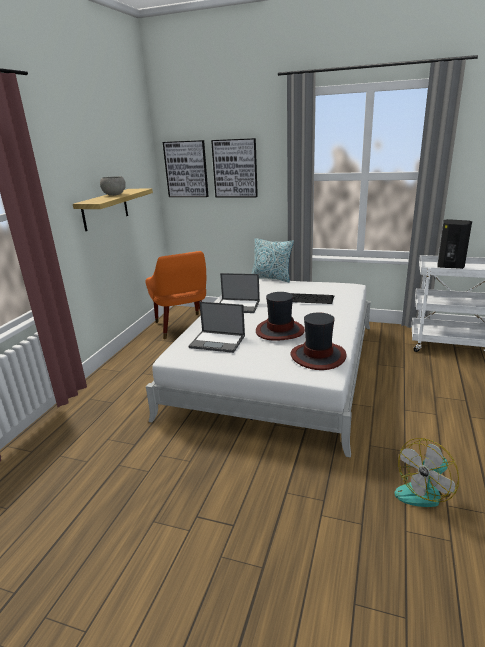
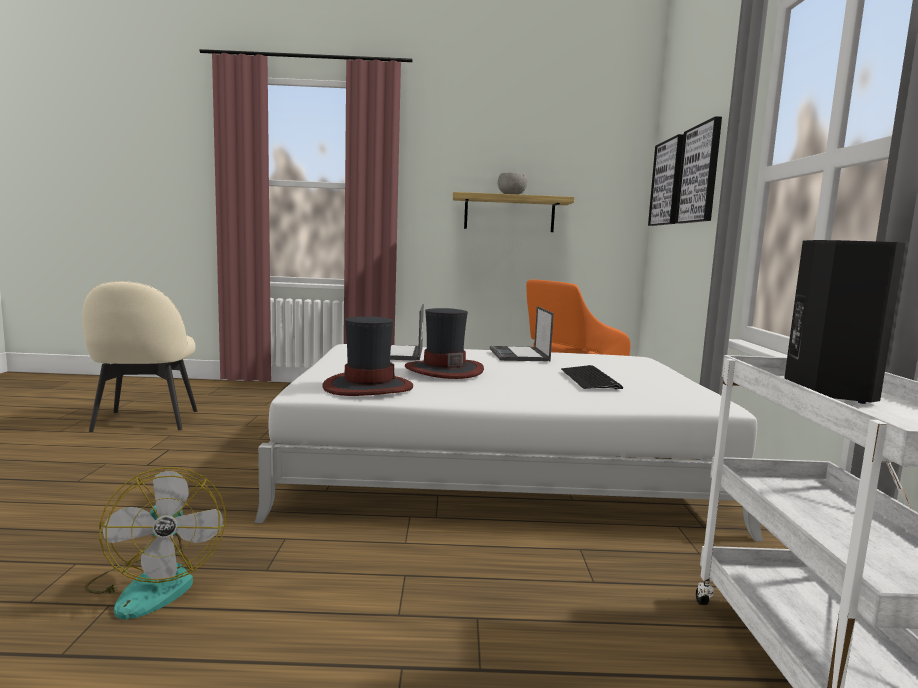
camera: 70 degrees right, 15 degrees down
(92, 550) = (145, 421): none -> beige chair
(272, 278) = (674, 367): pillow -> none
(424, 490) = (155, 584): fan -> fan turned 150 degrees counterclockwise

